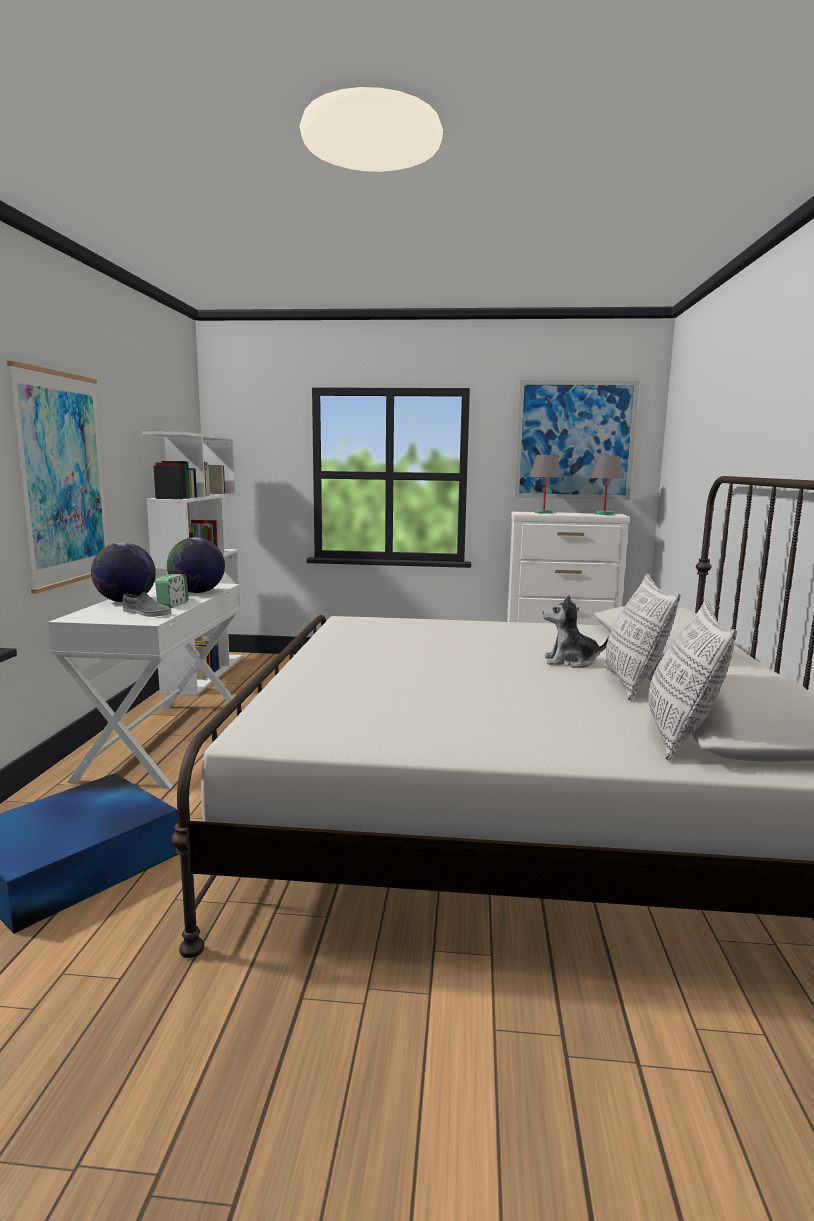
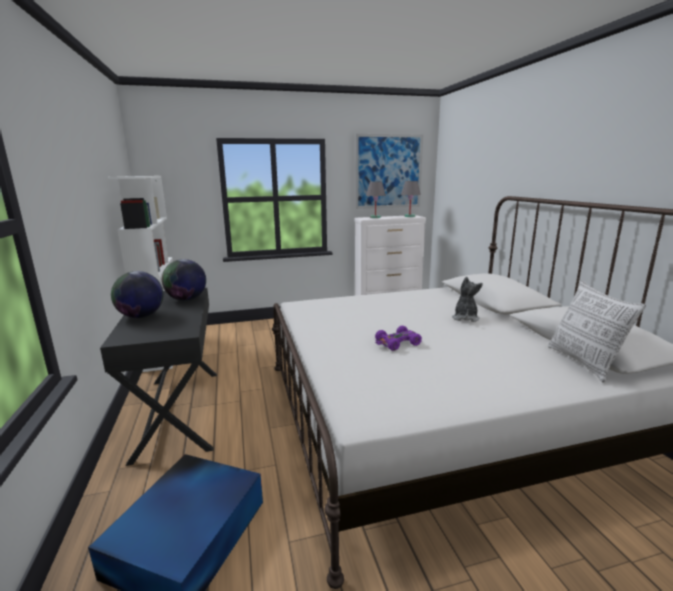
camera: 20 degrees left, 5 degrees up
(63, 479) = (73, 224): picture -> none
(146, 613) = (174, 326): grey shoe -> none
(165, 741) = (178, 411): white desk -> black desk
(173, 605) = (184, 314): alarm clock -> none
(419, 674) = (397, 343): none -> purple toy car
(570, 662) = (465, 318): plush toy -> plush toy turned 120 degrees clockwise
(632, 684) = (515, 329): pillow -> none

